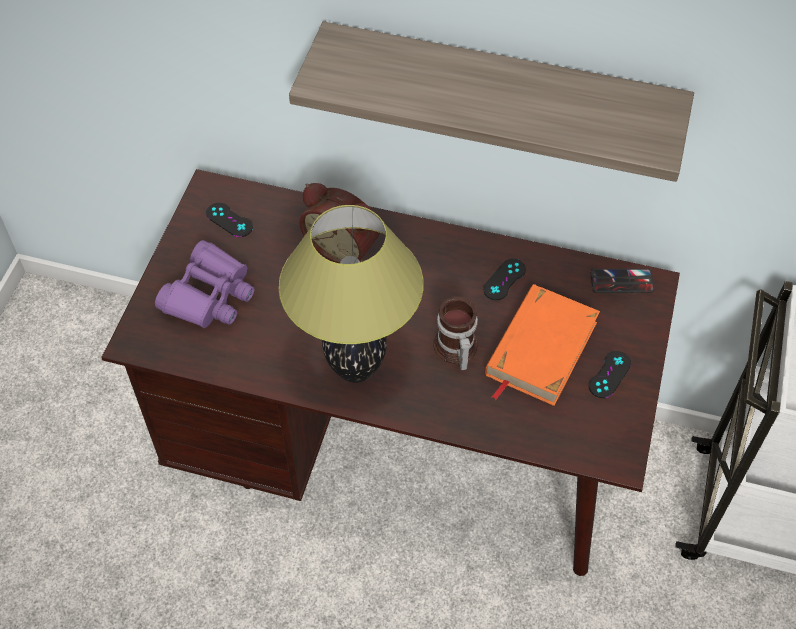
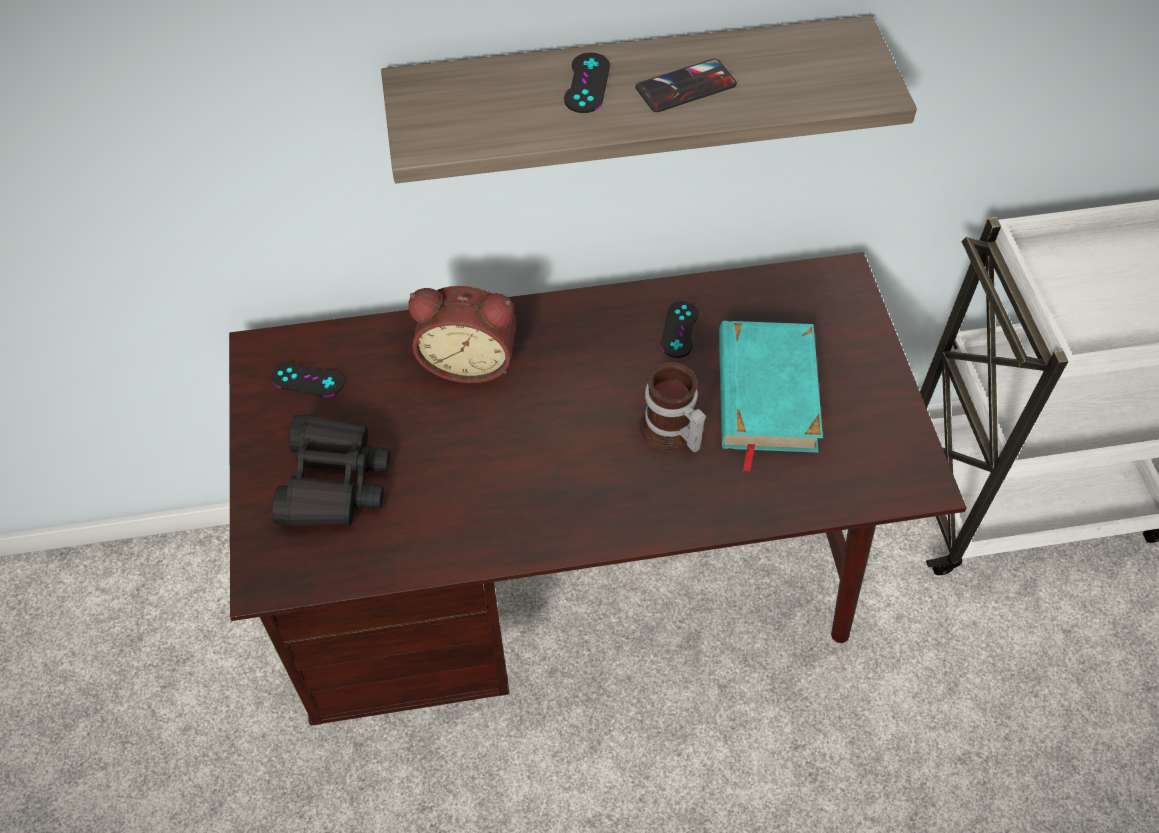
camera: 25 degrees left, 0 degrees up
(209, 296) = (333, 482): purple binoculars -> black binoculars
(355, 368) = (565, 500): table lamp -> none
(540, 349) = (765, 393): orange book -> turquoise book
(609, 374) = (857, 393): black game controller -> black game controller (587, 83)
(621, 281) = (809, 284): phone -> phone (686, 87)

